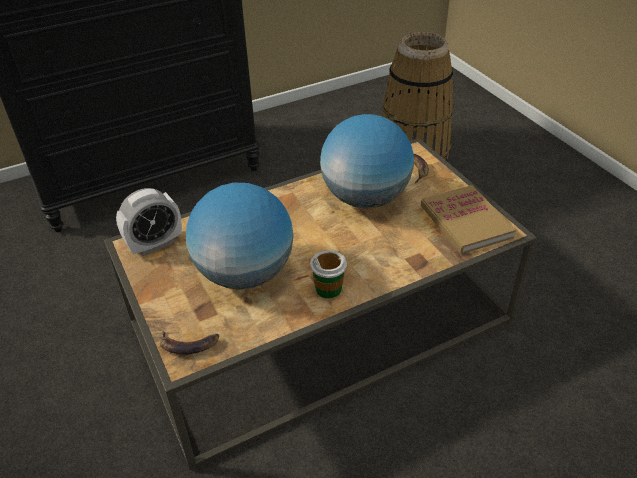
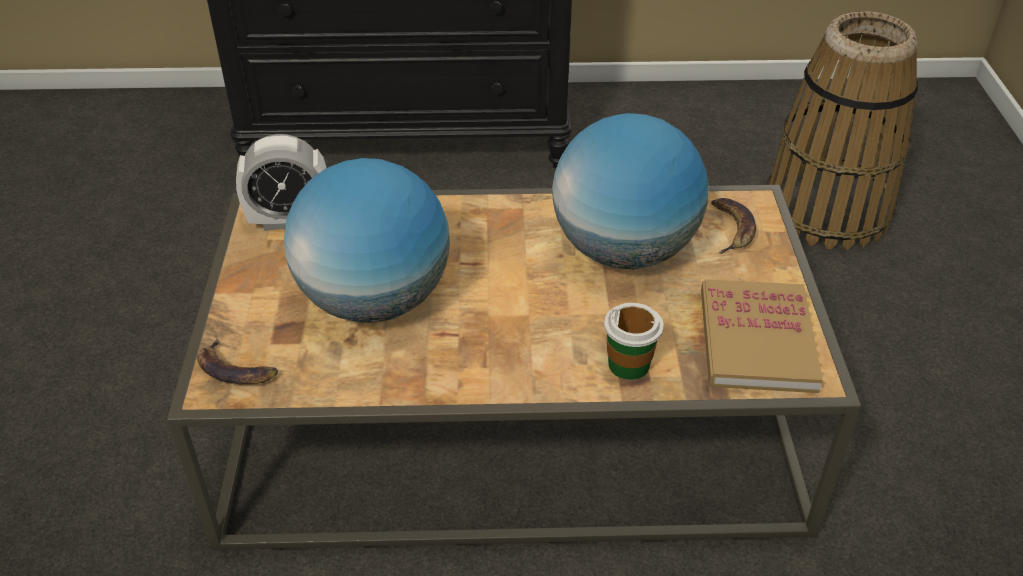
camera: 25 degrees right, 0 degrees up
(328, 289) = (472, 364): cup -> cup (629, 364)

